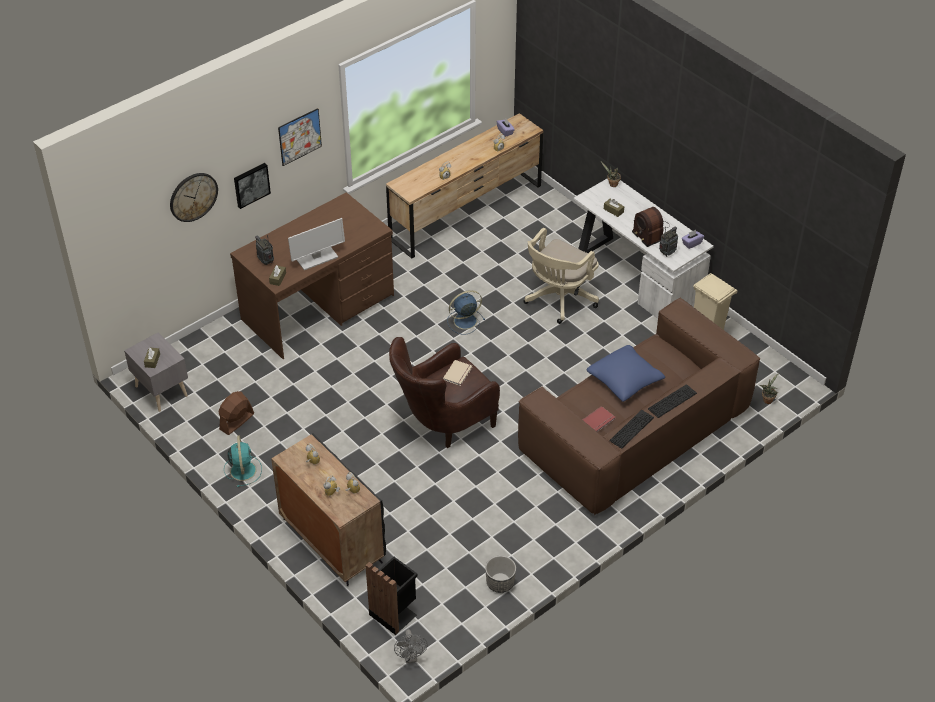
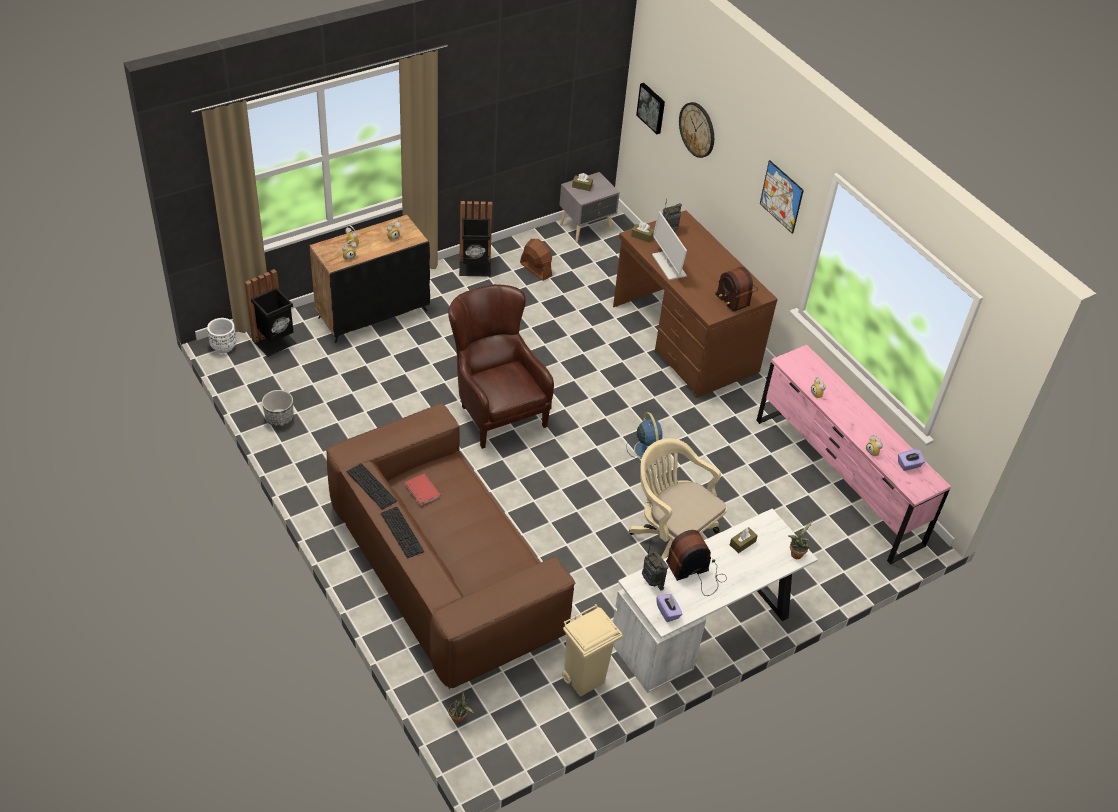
camera: 95 degrees right, 0 degrees up
(243, 469) = (475, 268): turquoise fan -> black trash can
(251, 184) = (735, 184): picture -> picture (652, 108)
(348, 216) = (735, 295): none -> radio
(411, 657) = (224, 347): grey fan -> white planter
(458, 374) = (515, 383): beige book -> none
(466, 212) = (837, 481): brown dresser -> pink dresser
(624, 380) = (478, 528): blue pillow -> none

